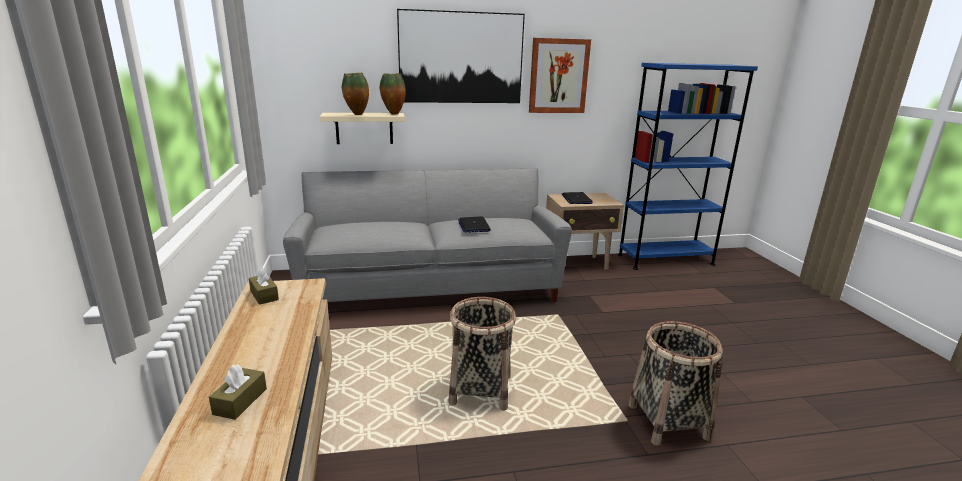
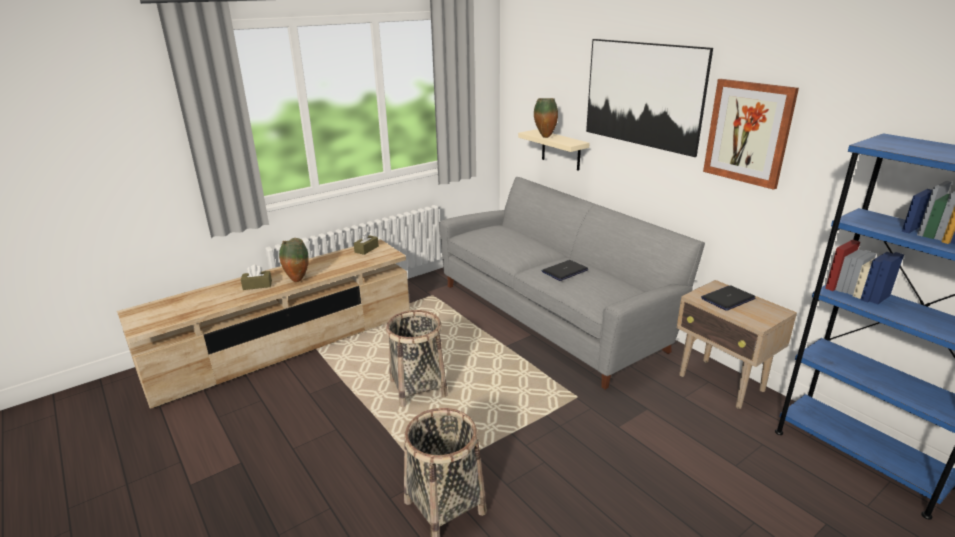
camera: 65 degrees right, 5 degrees up
(393, 114) = (572, 142): vase -> vase (297, 280)

